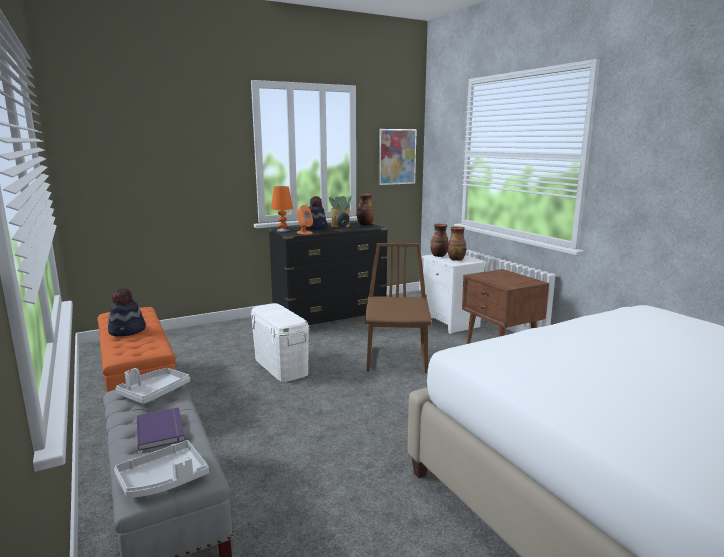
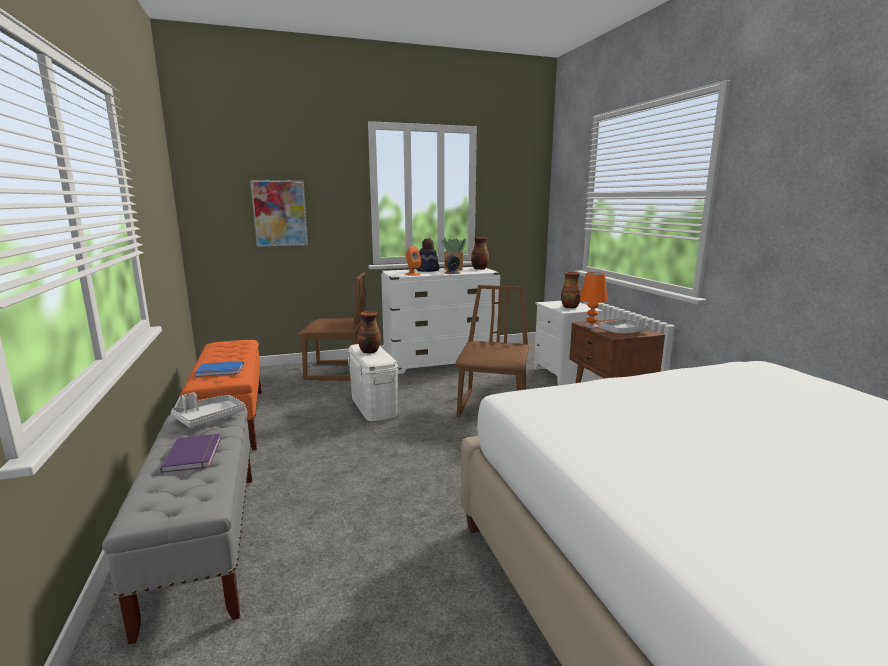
camera: 10 degrees right, 0 degrees up
(127, 331) = (220, 360): hat -> none
(135, 343) = (220, 371): none -> blue book
(163, 480) = (166, 504): grey tray -> grey tray (624, 332)
(229, 334) = (337, 372): none -> brown chair
(283, 230) = (393, 272): orange table lamp -> orange table lamp (591, 326)
(330, 318) = (440, 362): black dresser -> white dresser
(397, 156) = (520, 200): picture -> picture (280, 213)
(438, 256) = (553, 303): vase -> vase (369, 351)

